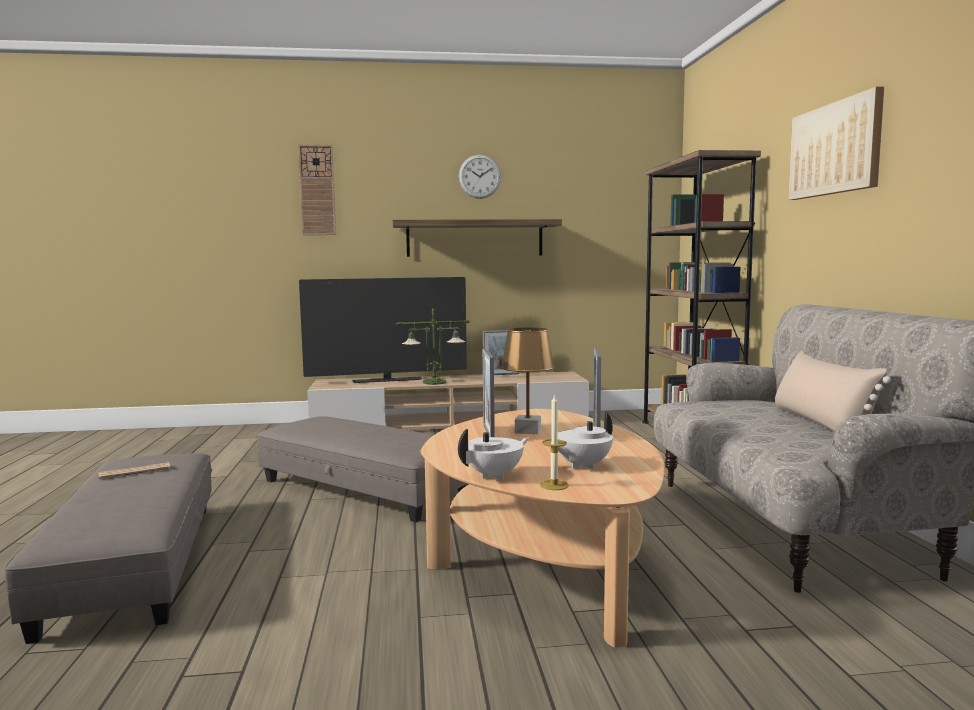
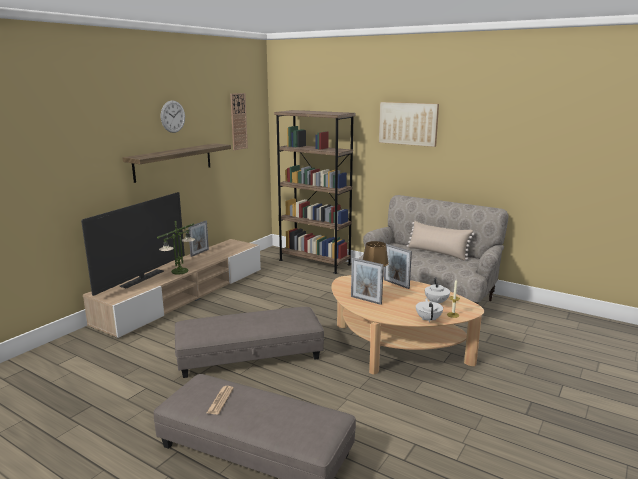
camera: 50 degrees left, 10 degrees up
(317, 190) = (64, 138): wall clock -> wall clock (238, 121)

